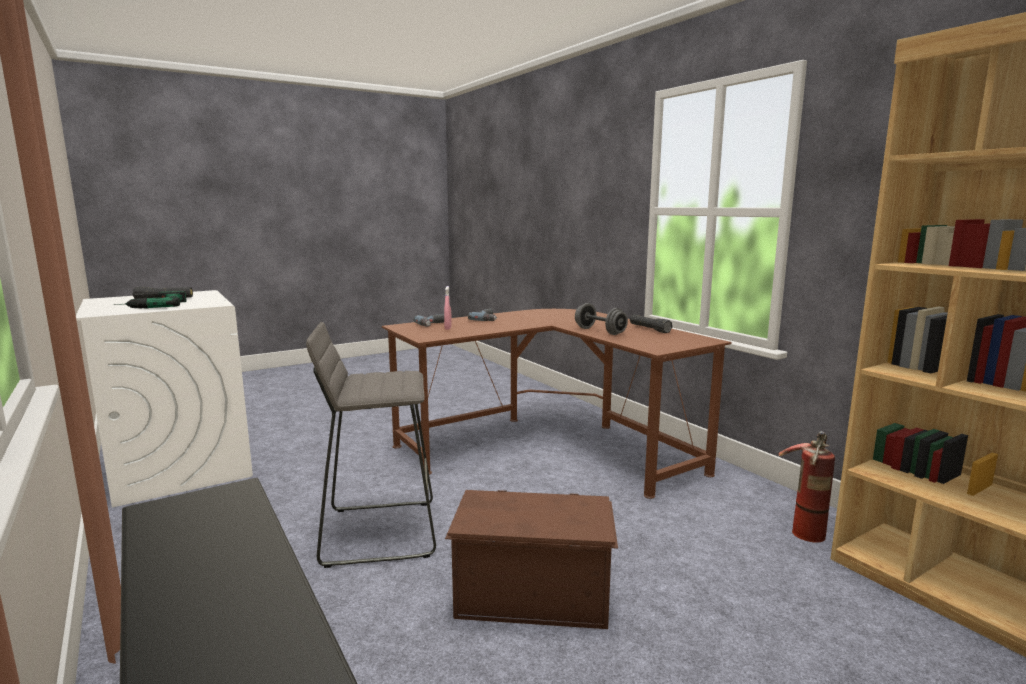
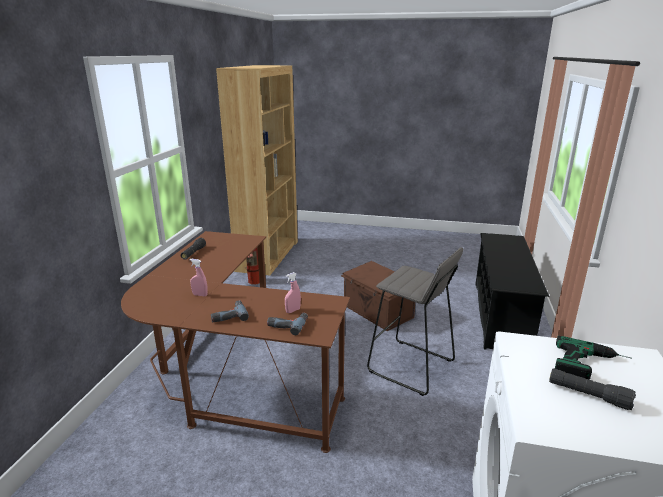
camera: 135 degrees left, 10 degrees up
(541, 319) = (200, 295): none -> pink spray bottle
(600, 331) = (223, 262): grey dumbbell -> none

